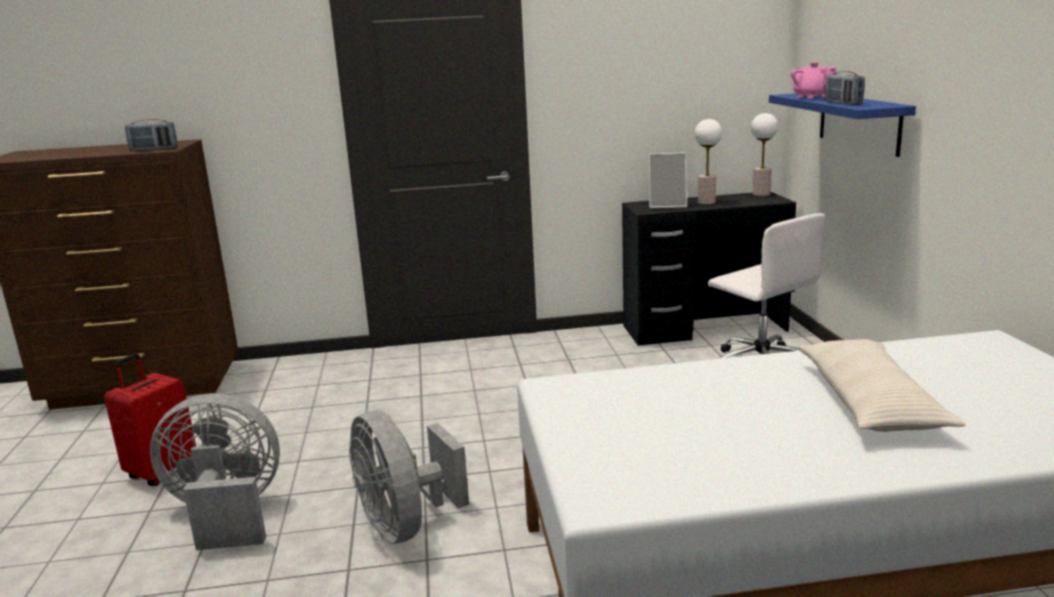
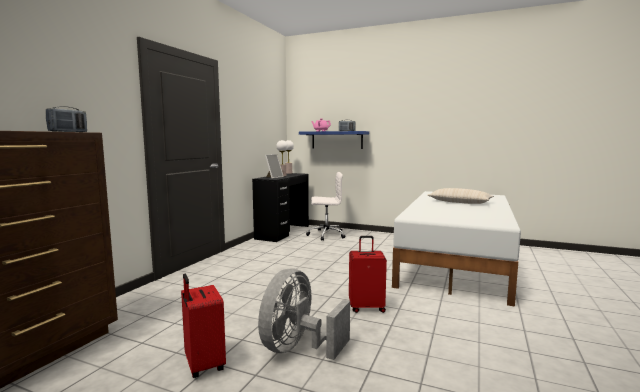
camera: 60 degrees left, 10 degrees down
(405, 525) = (366, 307): grey fan -> red suitcase

